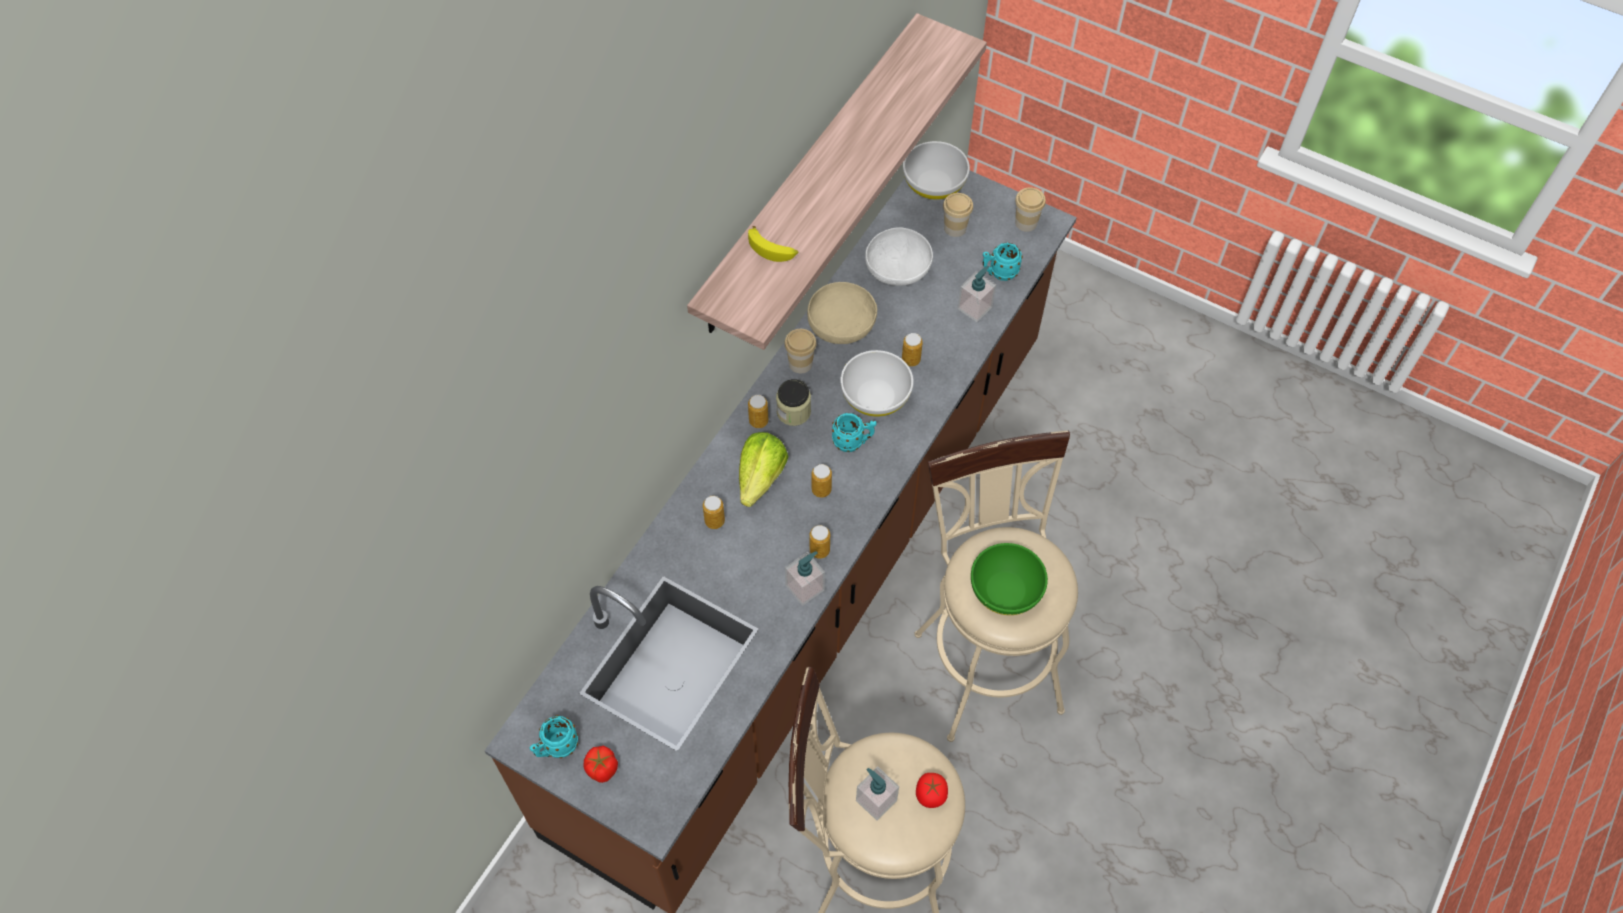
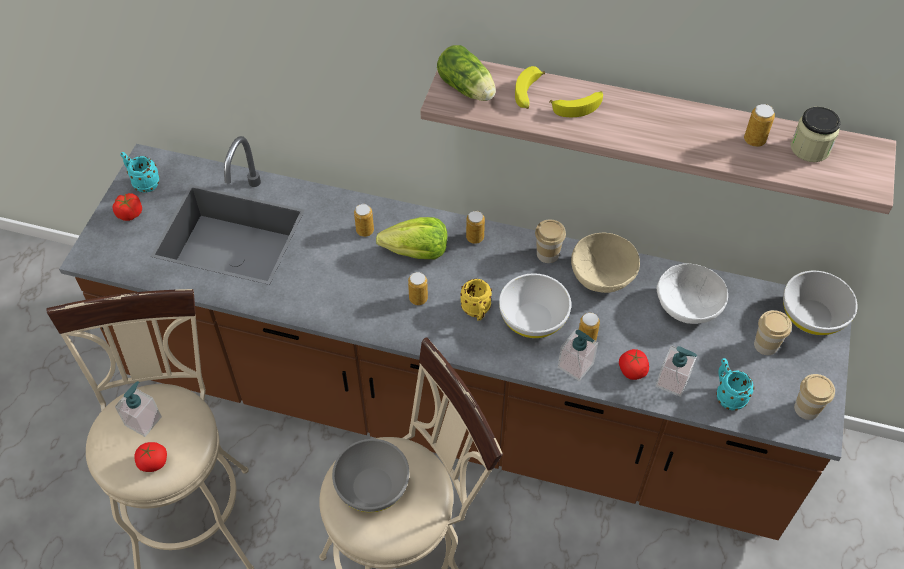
camera: 75 degrees right, 5 degrees down
(749, 296) = (468, 89): none -> lettuce
(793, 412) = (493, 260): jar -> jar (810, 148)
(803, 215) = (578, 106): none -> banana
(805, 588) = (316, 308): soap dispenser -> soap dispenser (575, 365)
(819, 550) = (356, 311): can -> can (754, 140)
(853, 442) = (477, 312): turquoise mug -> yellow mug
(956, 334) = (632, 371): none -> tomato
(1005, 591) = (372, 487): green bowl -> grey bowl

